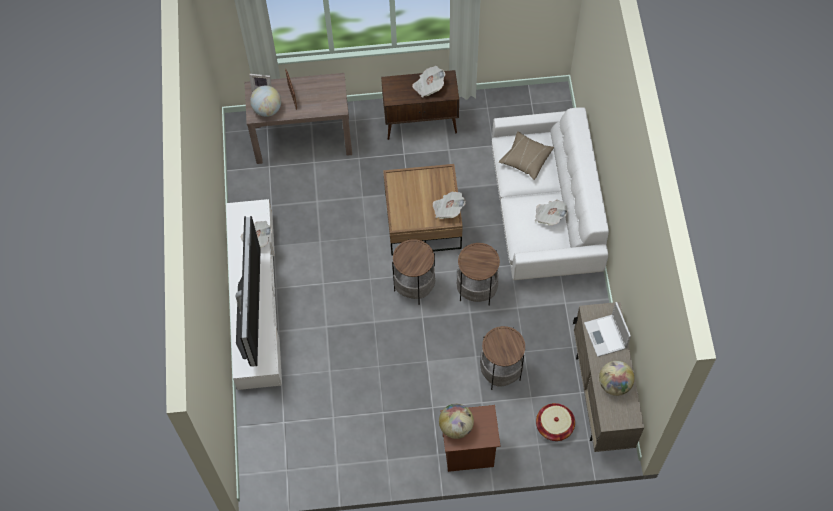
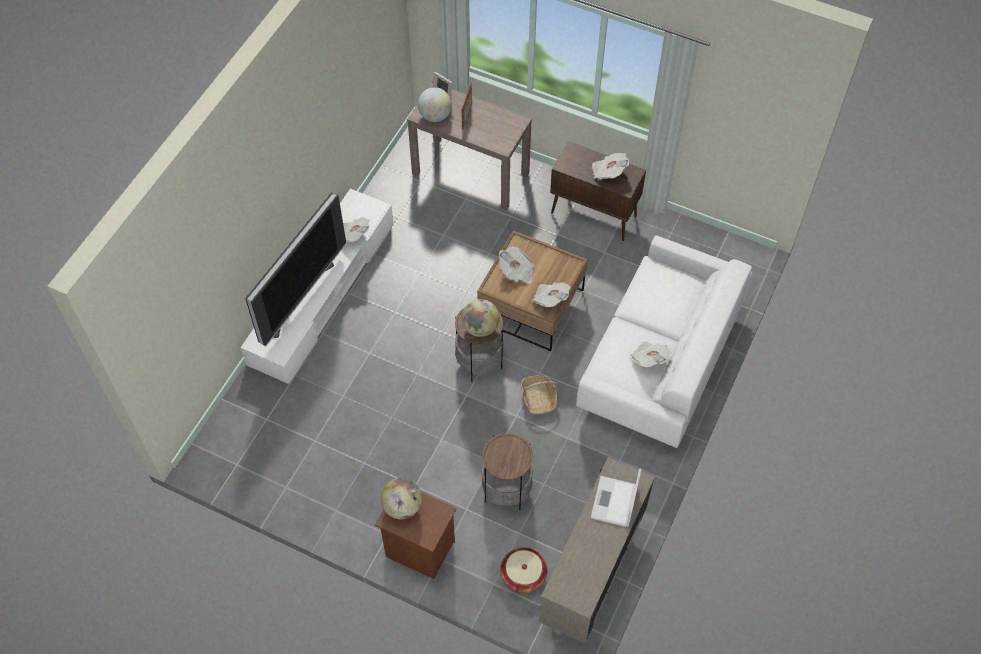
camera: 30 degrees right, 5 degrees down
(408, 201) = (516, 271): none -> newspaper
(477, 290) = (538, 398): side table -> basket
(525, 159) = (663, 291): beige pillow -> none
(614, 384) = (589, 556): globe -> globe (480, 328)

